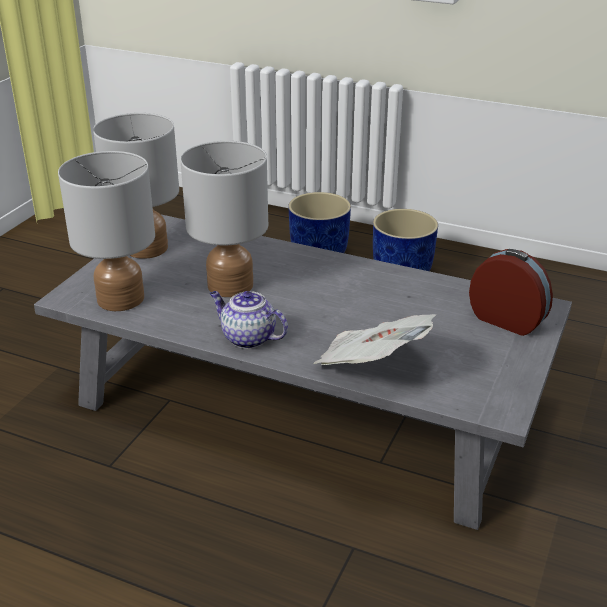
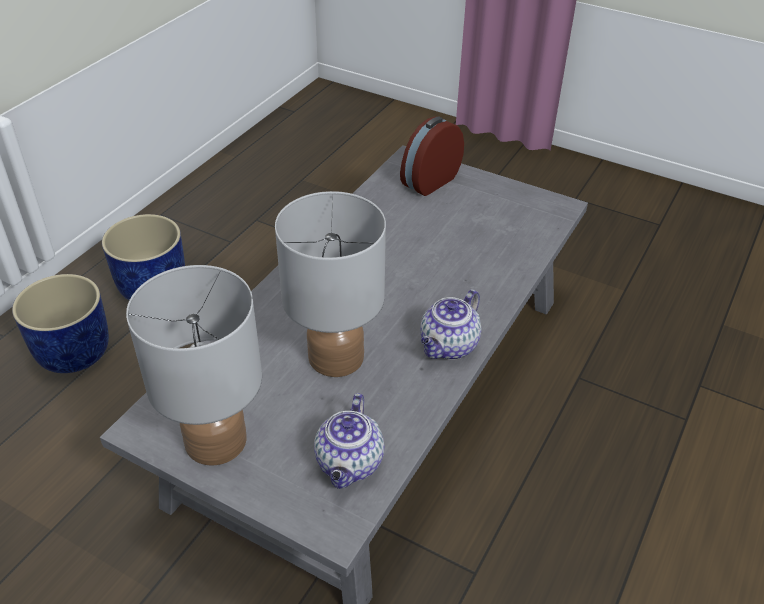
camera: 85 degrees left, 10 degrees up
(119, 299) = (350, 464): grey table lamp -> teapot
(371, 365) = (498, 266): newspaper -> none

